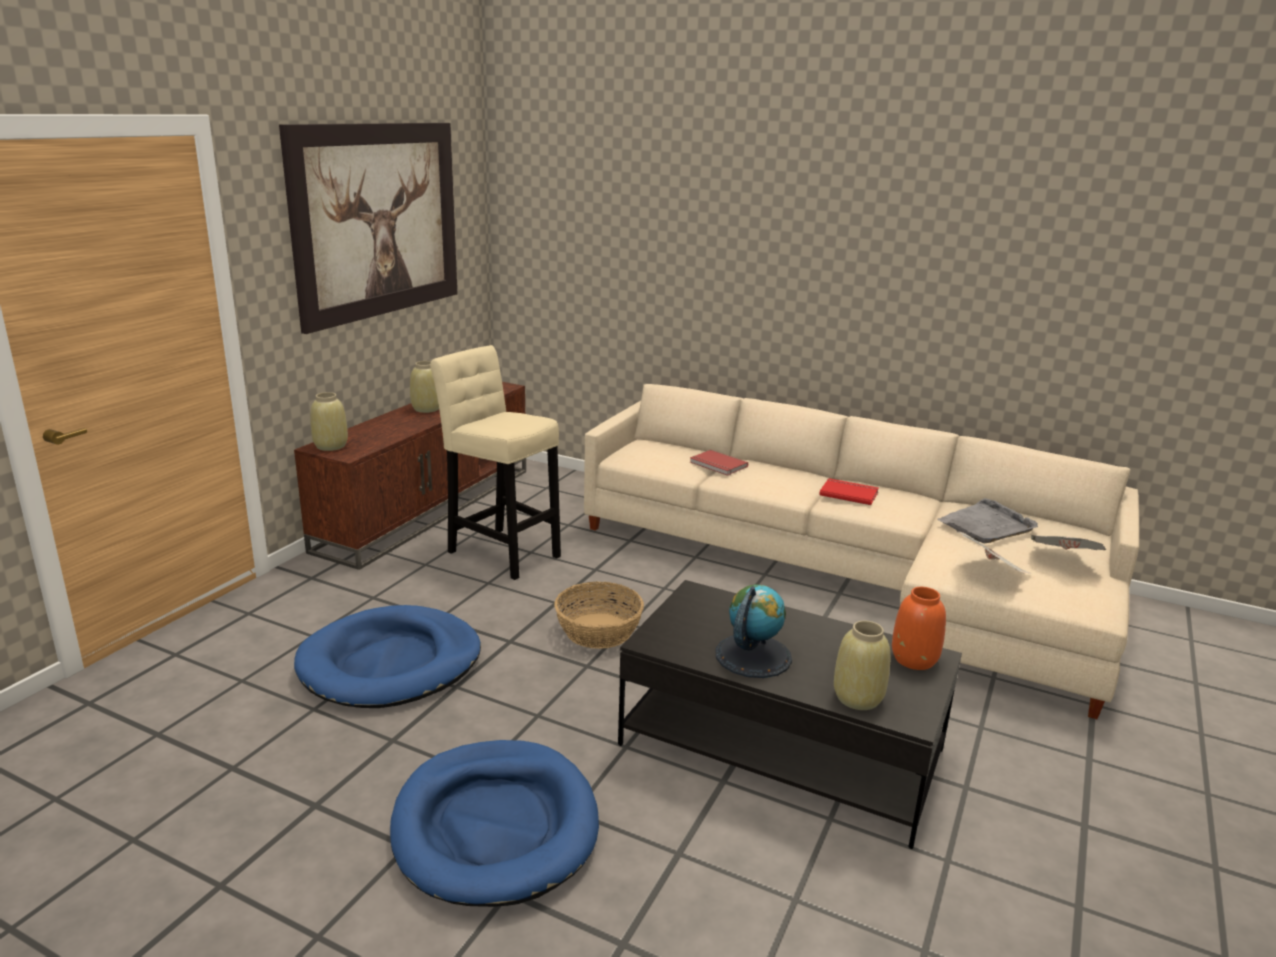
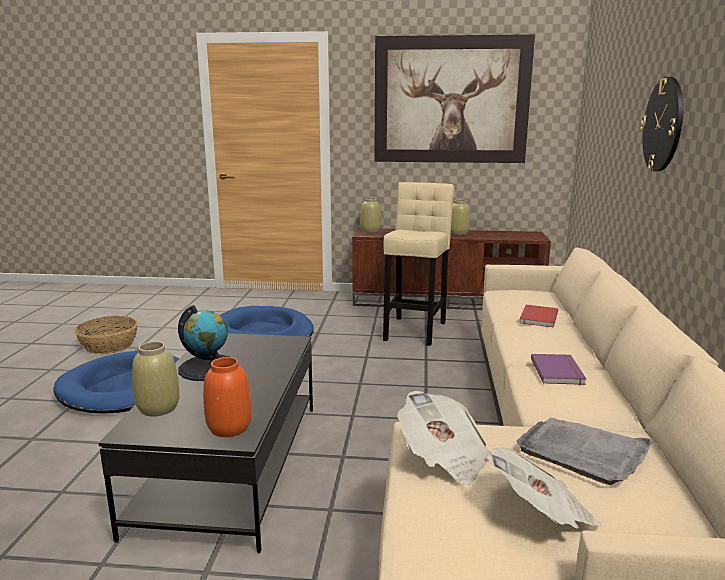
camera: 70 degrees right, 5 degrees down
(598, 630) = (342, 375): basket -> basket (109, 345)
(765, 254) = (663, 125): none -> wall clock
(848, 493) = (559, 371): red book -> purple book

